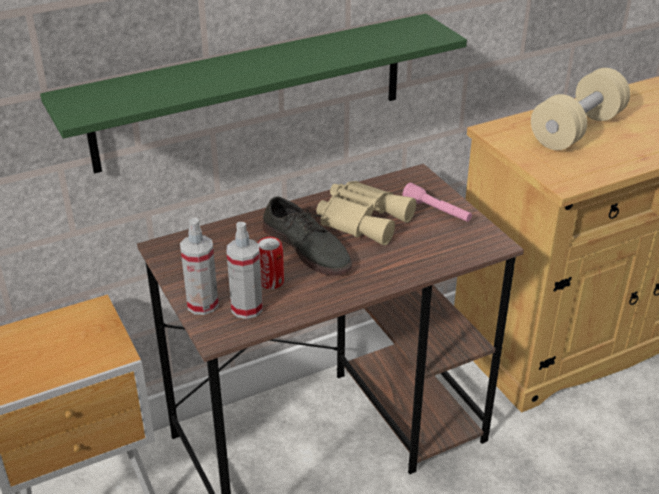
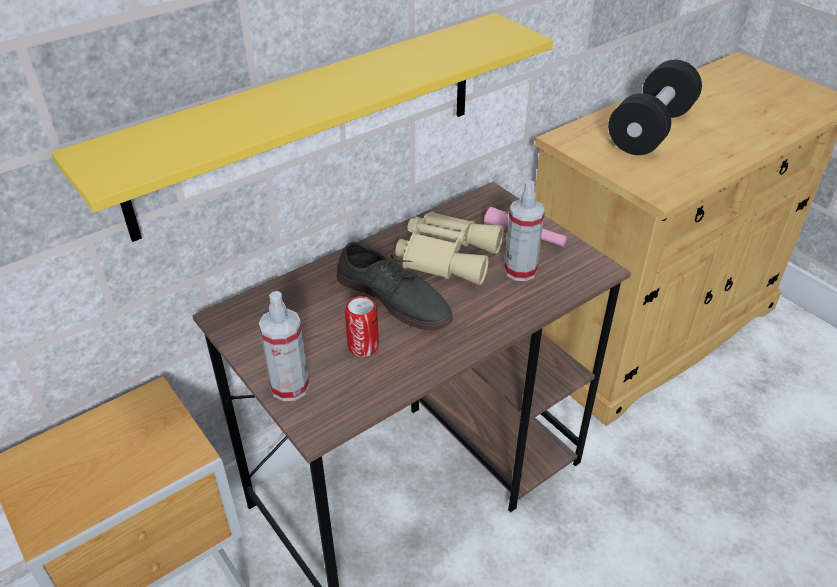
camera: 10 degrees left, 5 degrees up
(247, 308) = (344, 385): spray bottle -> spray bottle (520, 270)
(251, 92) = (310, 122): green shelf -> yellow shelf
(577, 130) = (651, 130): beige dumbbell -> black dumbbell

